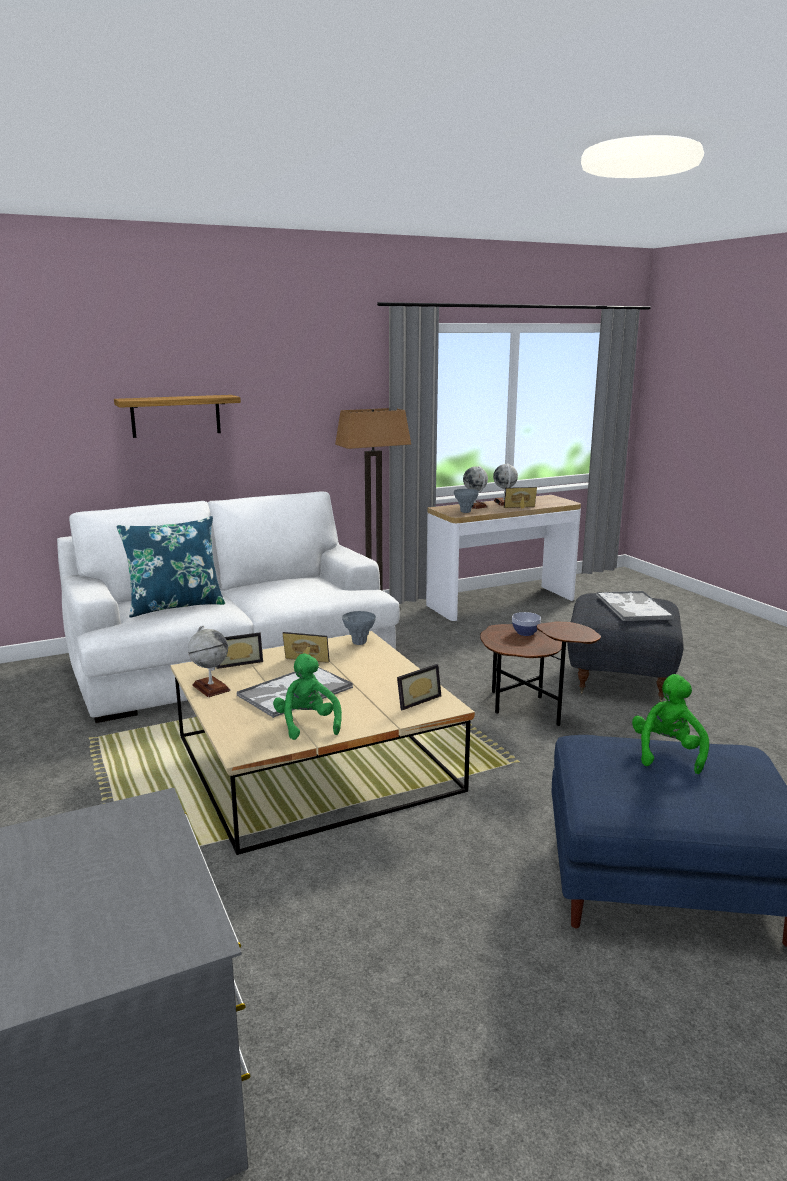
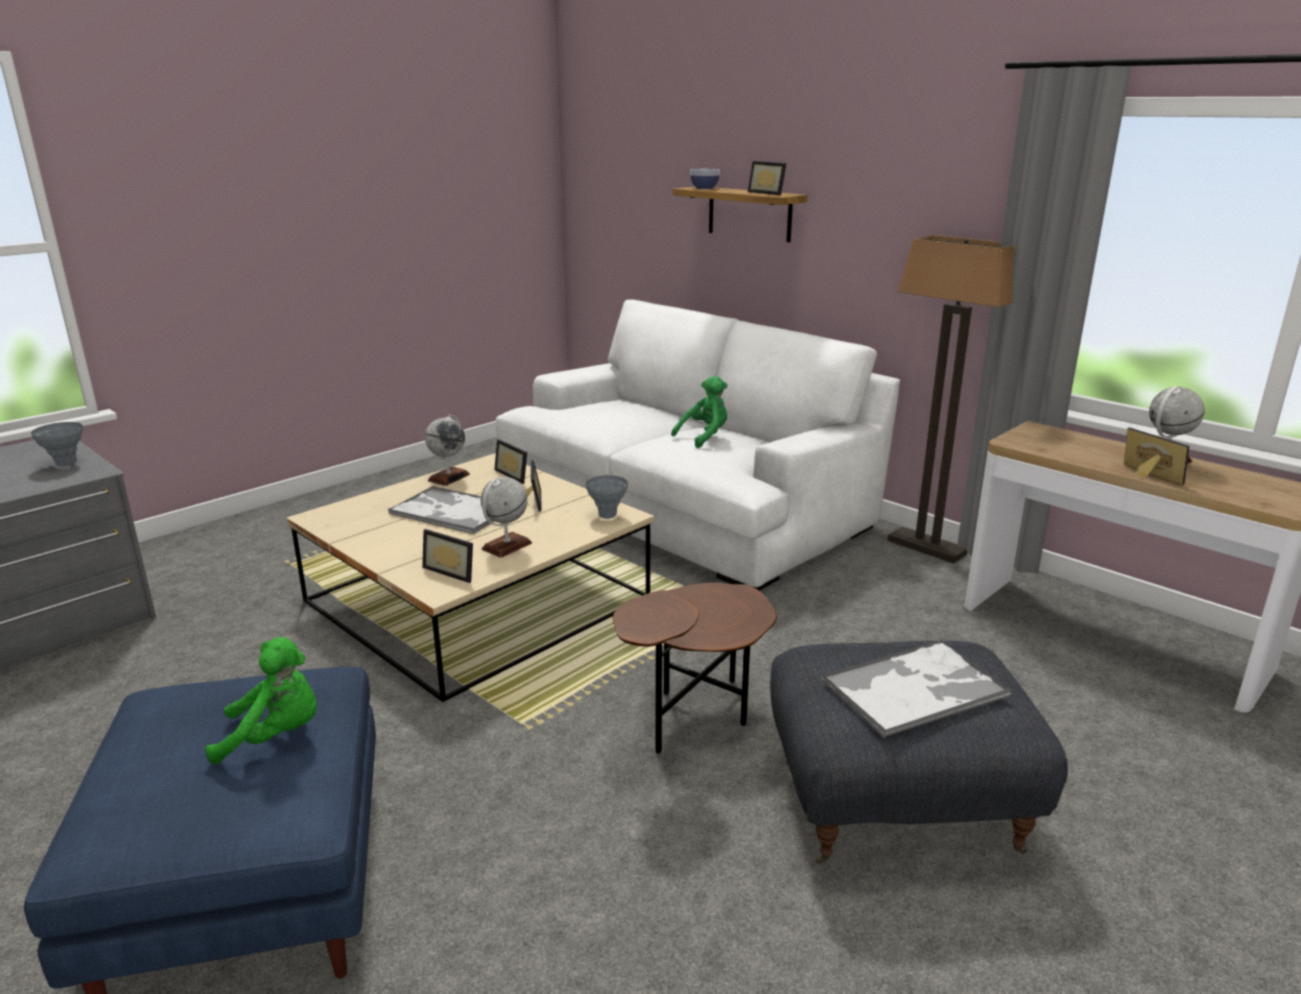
camera: 70 degrees right, 5 degrees up
(175, 606) = (600, 413): blue pillow -> none
(210, 396) = (769, 193): none -> picture frame
(307, 724) = (378, 530): green plush toy -> green plush toy (704, 437)
(465, 512) = (1040, 444): grey vase -> grey vase (66, 464)
(474, 506) = (1095, 445): globe -> globe (507, 546)
(525, 633) = (738, 614): bowl -> bowl (704, 188)

